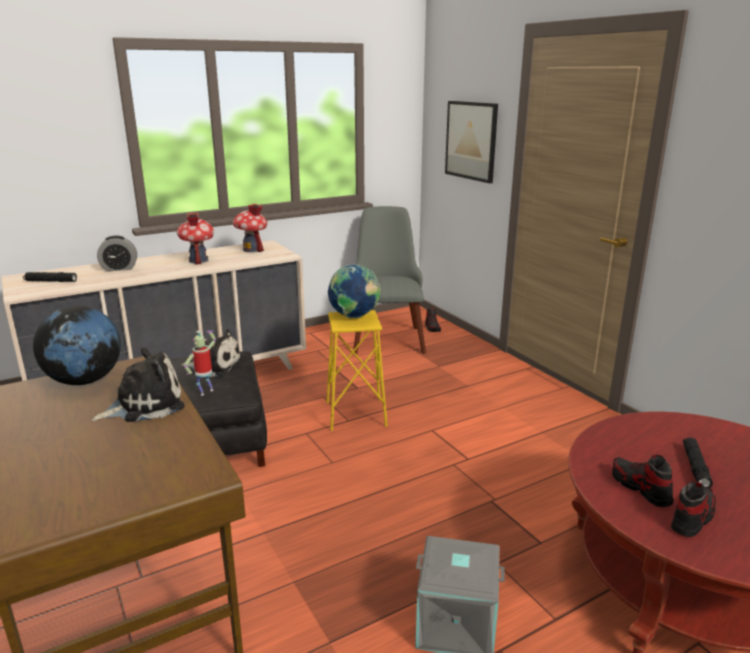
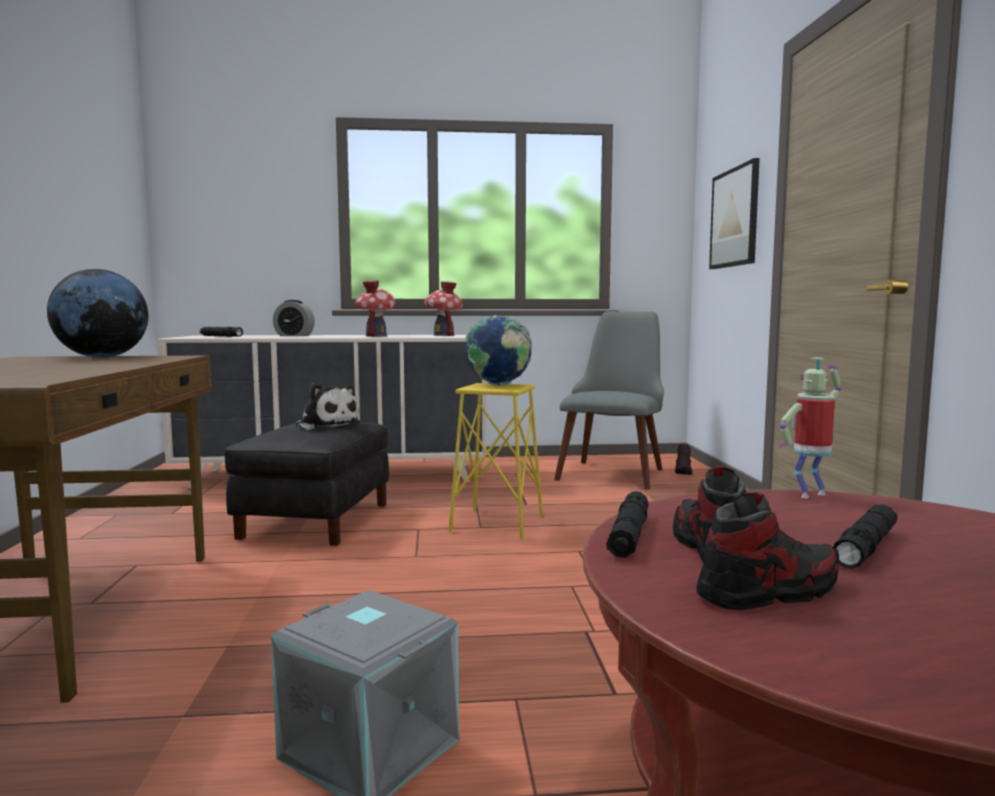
camera: 25 degrees right, 15 degrees down
(145, 404) = (109, 364): plush toy -> none
(205, 391) = (285, 435): toy robot -> toy robot (809, 494)
(597, 486) = (629, 535): none -> black flashlight

